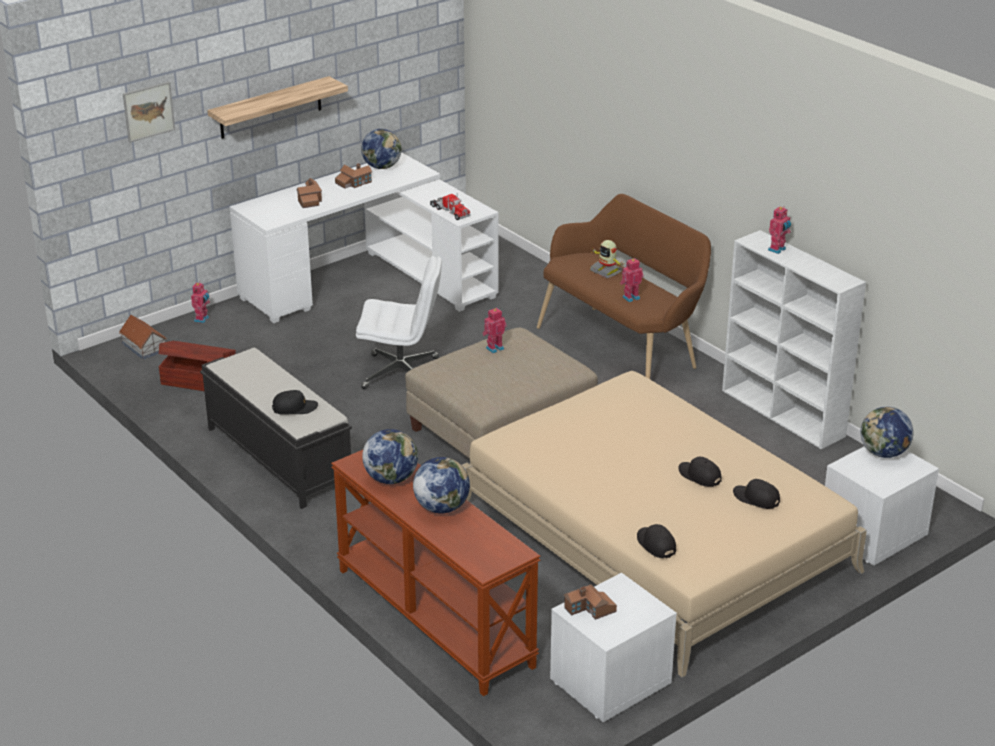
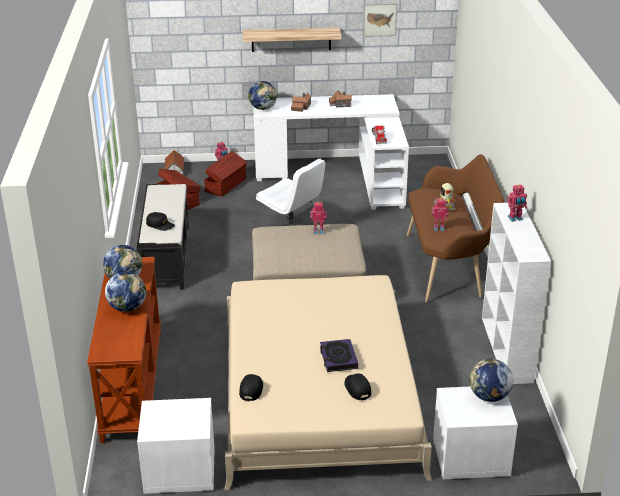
camera: 35 degrees right, 0 degrees up
(148, 111) = (199, 21): picture -> picture (379, 19)
(239, 341) = (226, 185): none -> brown storage box
(382, 167) = (369, 99): globe -> globe (263, 108)
(590, 609) = (162, 411): toy house -> none
(699, 476) = (338, 358): black cap -> book

